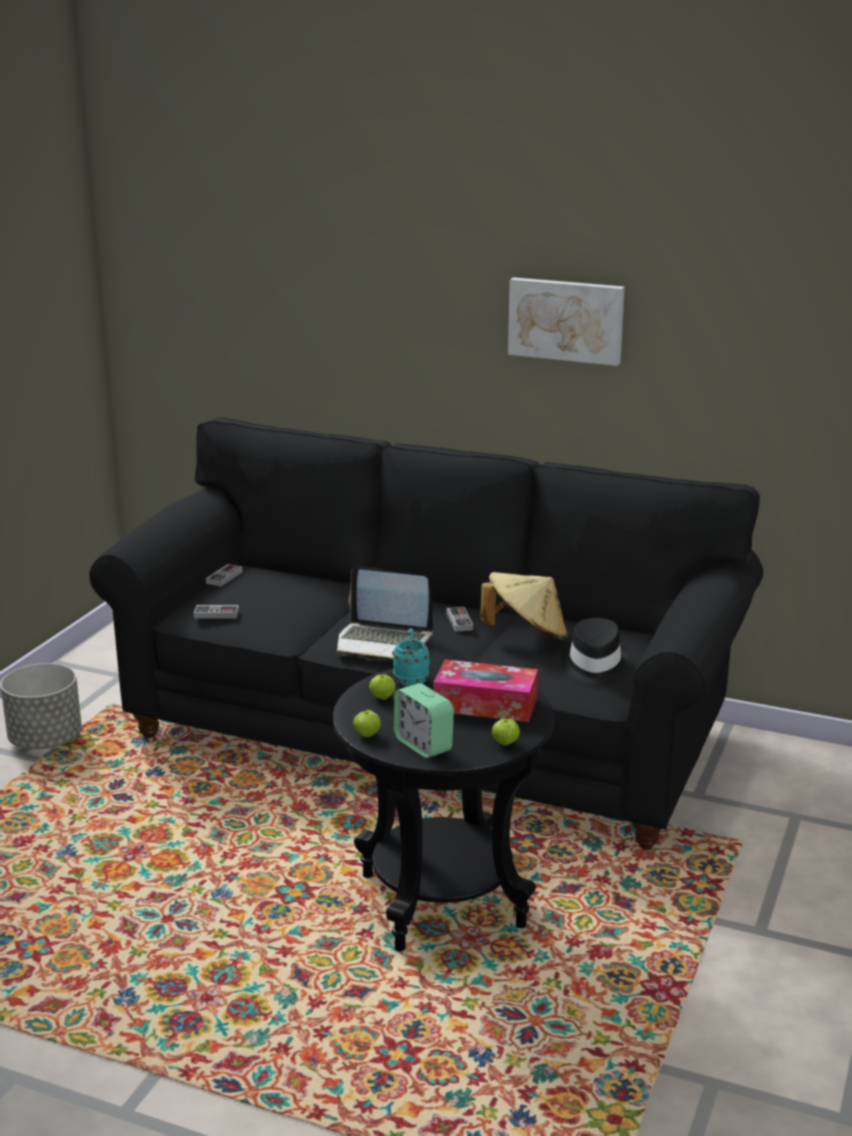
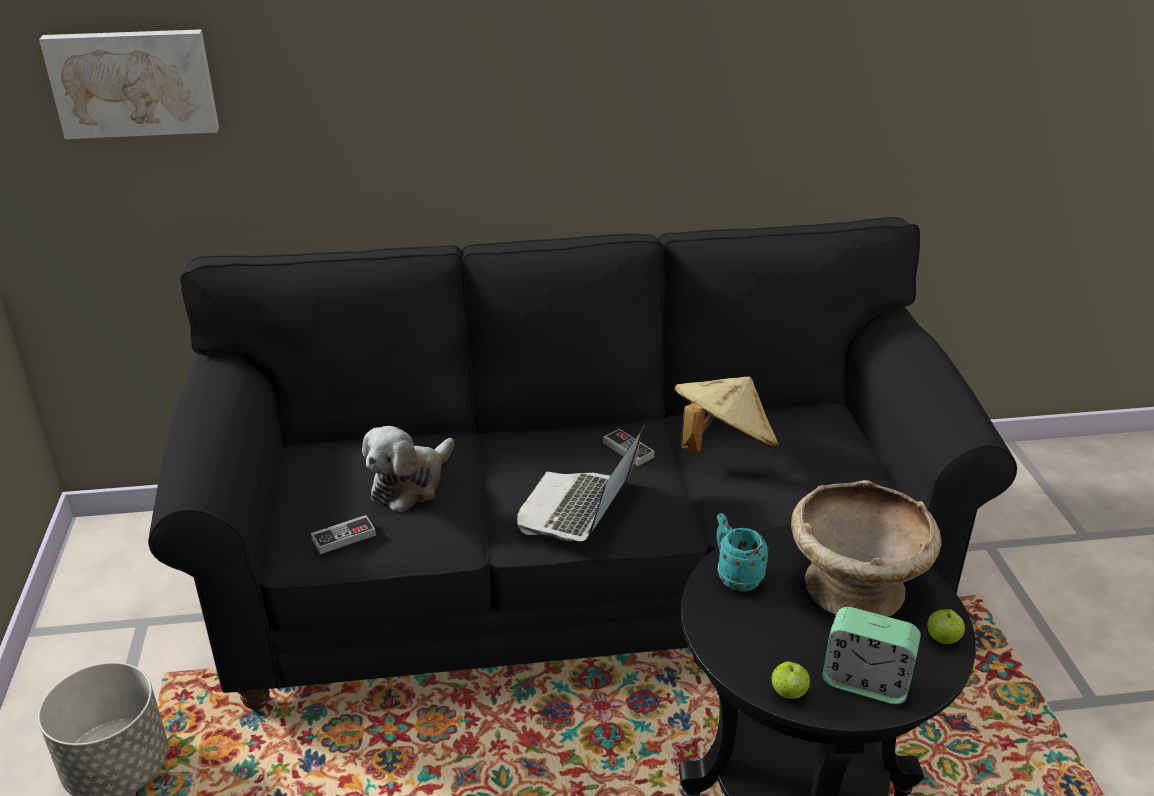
camera: 30 degrees left, 10 degrees up
(224, 577) = (298, 473): game controller -> none
(287, 599) = (410, 483): none -> plush toy
(382, 698) = (738, 621): apple -> none
(383, 642) = (578, 509): laptop -> laptop turned 120 degrees clockwise
(485, 704) = (855, 585): tissue box -> beige bowl
(566, 320) = (665, 55): picture -> picture (133, 82)
(594, 665) = (830, 466): black hat -> none

